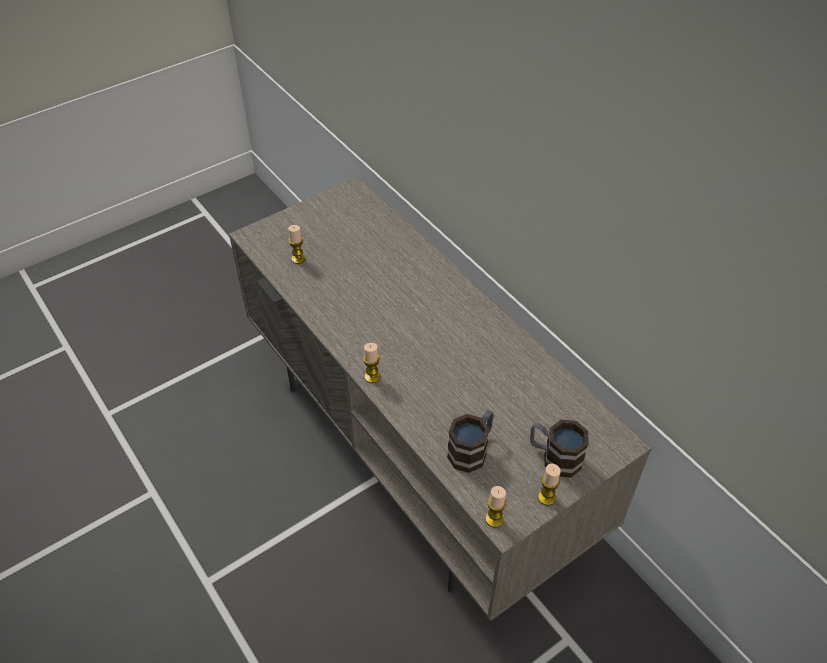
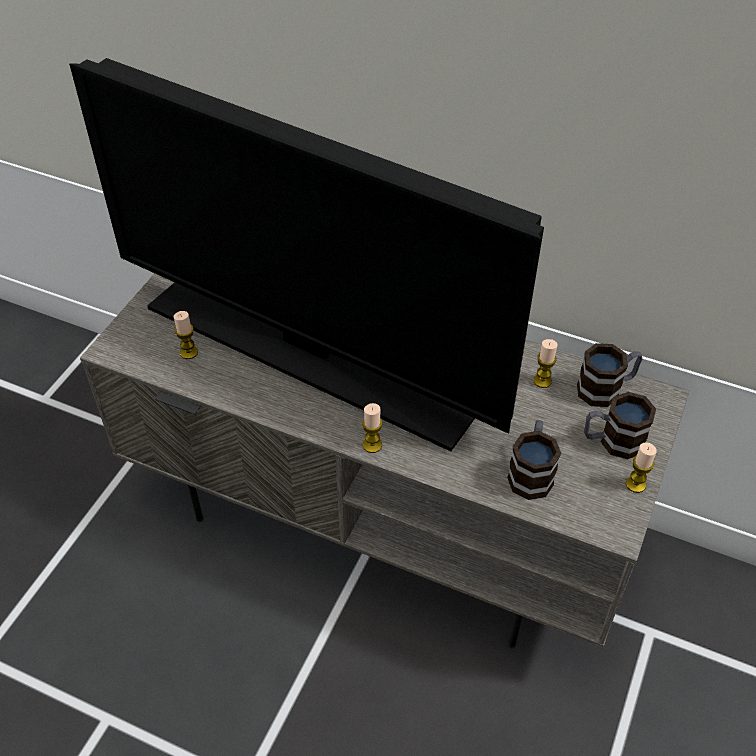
camera: 30 degrees left, 0 degrees up
(377, 295) = (310, 356): none -> television
(494, 519) = (604, 531): candle -> candle (542, 381)
(581, 415) = (606, 388): none -> mug

